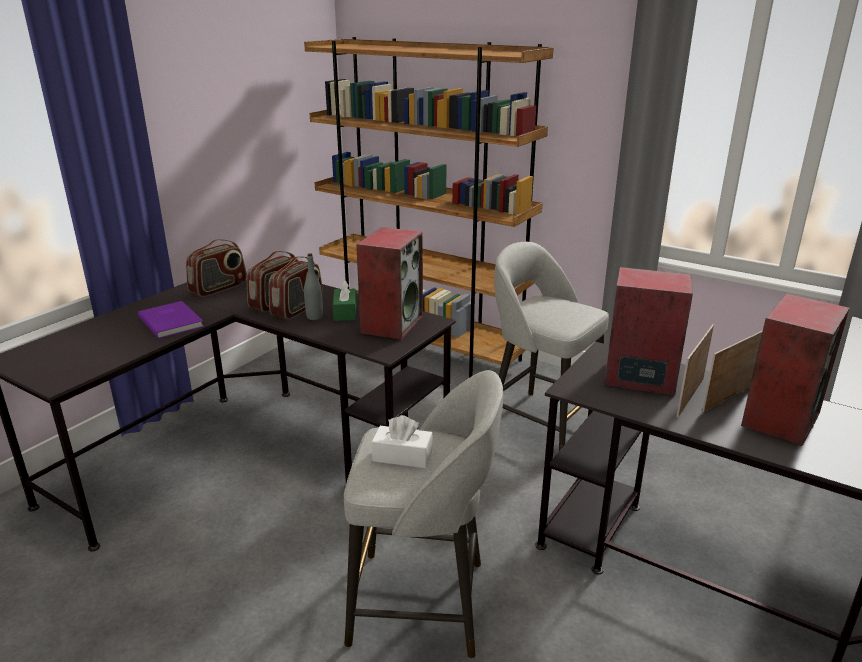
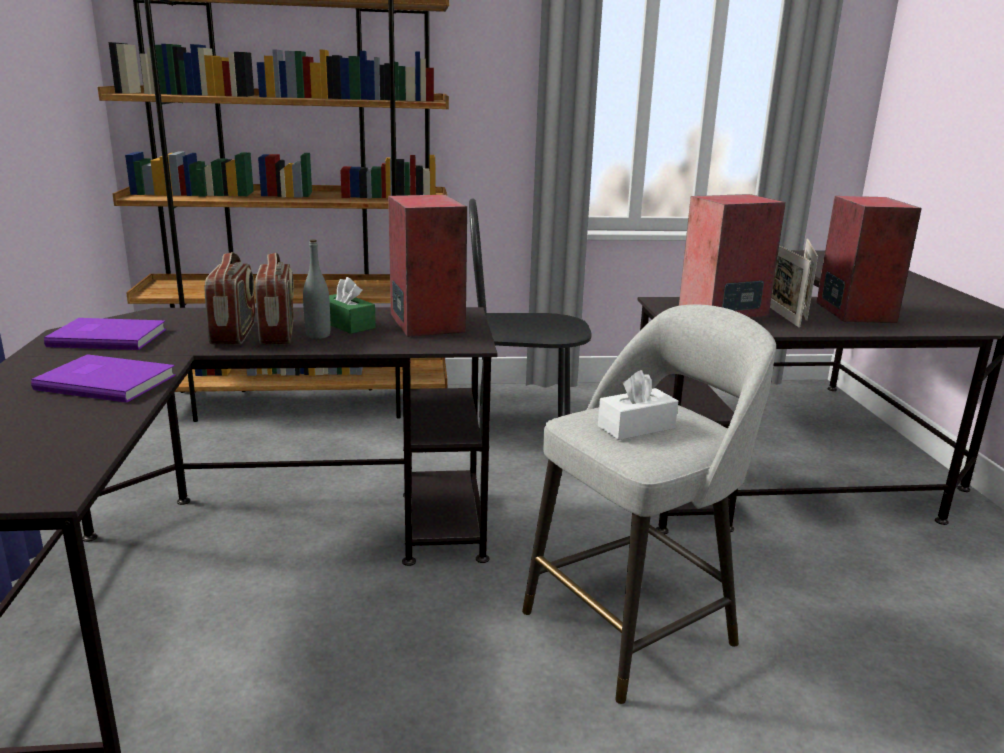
camera: 40 degrees left, 5 degrees down
(219, 288) = (107, 337): radio -> purple book
(541, 422) = (522, 433): grey stool -> black chair

